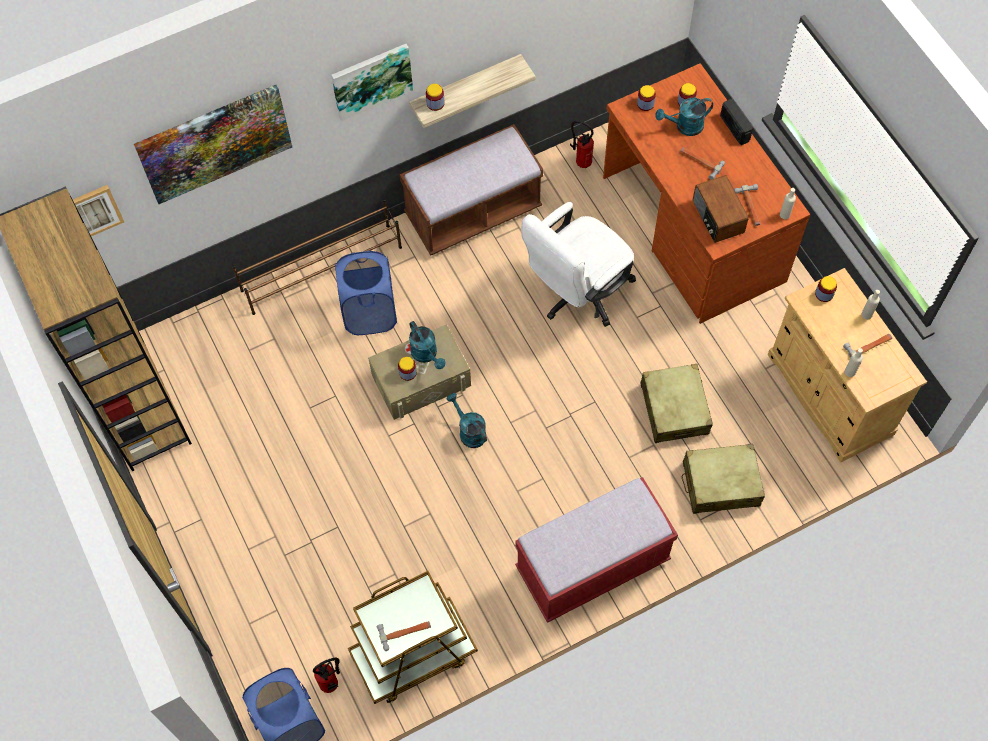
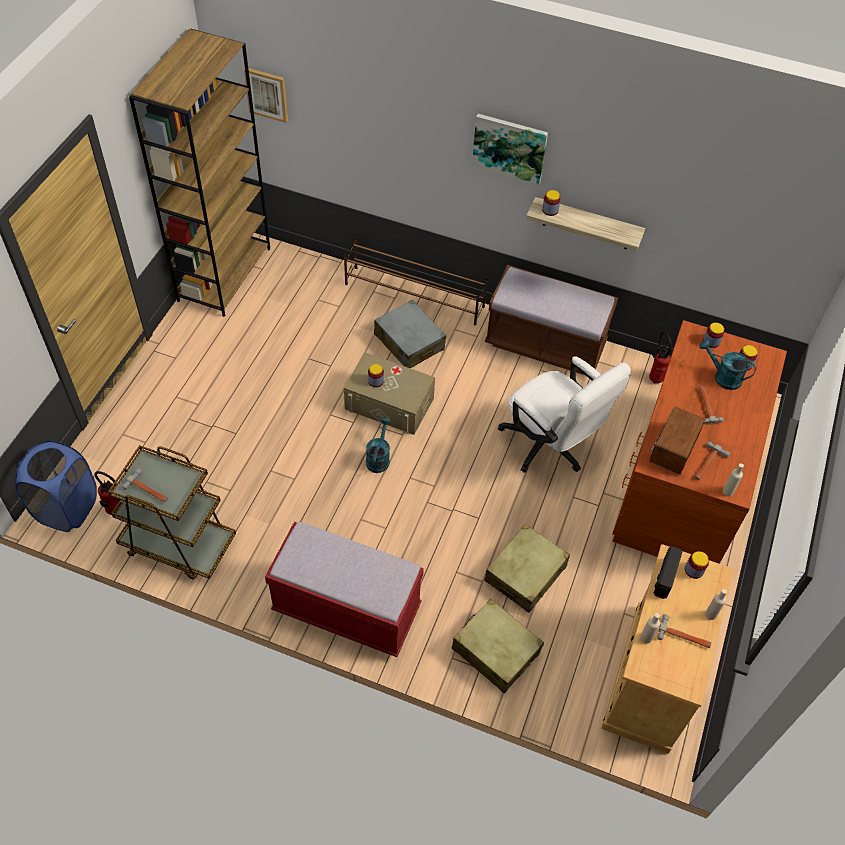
camera: 45 degrees right, 10 degrees down
(215, 143) = (371, 106): picture -> none
(370, 313) = (409, 342): blue laundry basket -> grey suitcase
(427, 355) = (400, 382): turquoise watering can -> none
(577, 294) = (551, 447): white office chair -> white office chair turned 135 degrees counterclockwise
(734, 128) = (760, 408): radio -> radio (664, 578)

